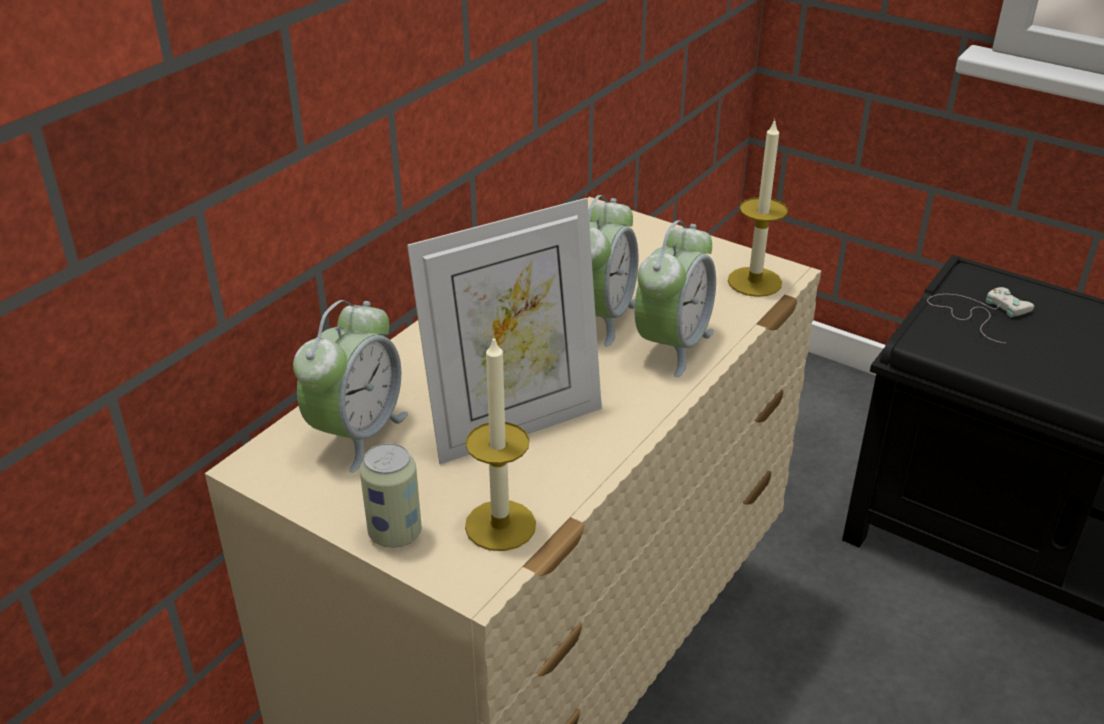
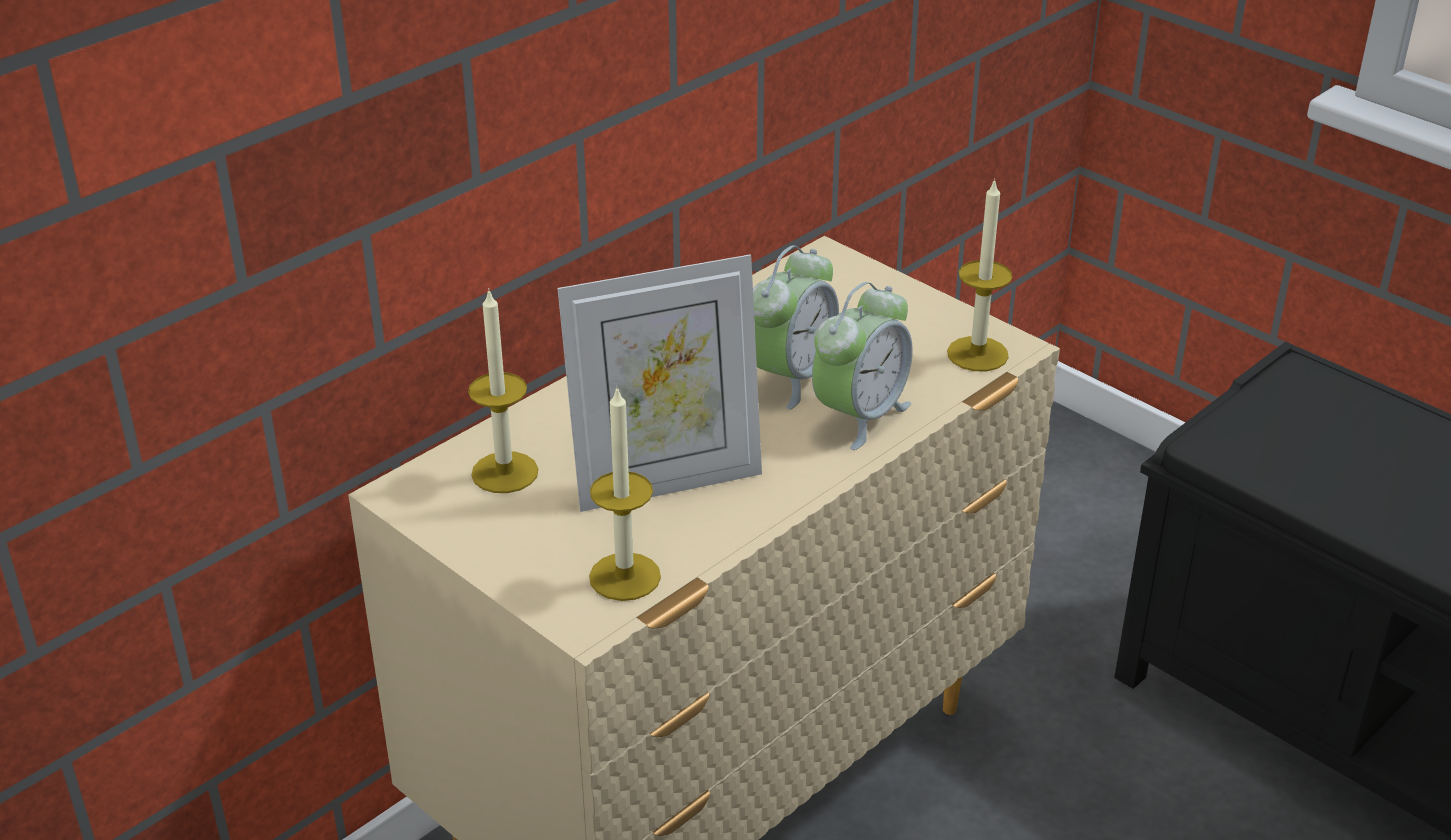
camera: 10 degrees right, 0 degrees up
(357, 434) = (505, 472): alarm clock -> candle
(395, 533) = (520, 572): can -> none
(978, 312) = (1286, 415): white game controller -> none

